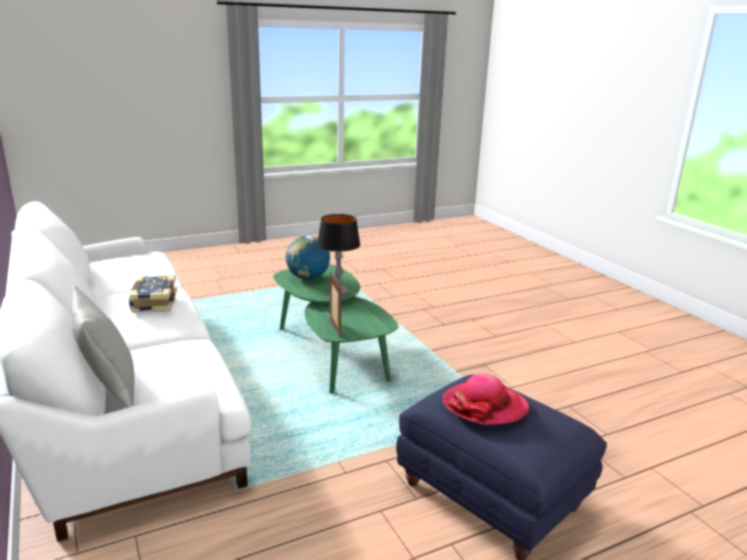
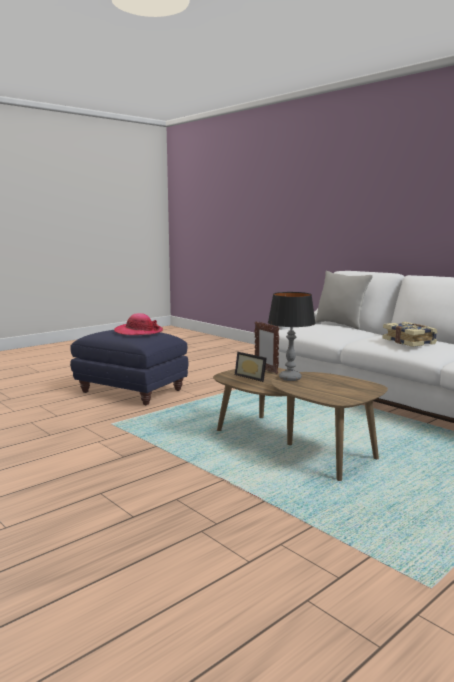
camera: 165 degrees right, 10 degrees down
(308, 278) = (342, 387): globe -> none
(331, 352) = (293, 445): green coffee table -> brown coffee table
(358, 320) = (252, 377): none -> picture frame

